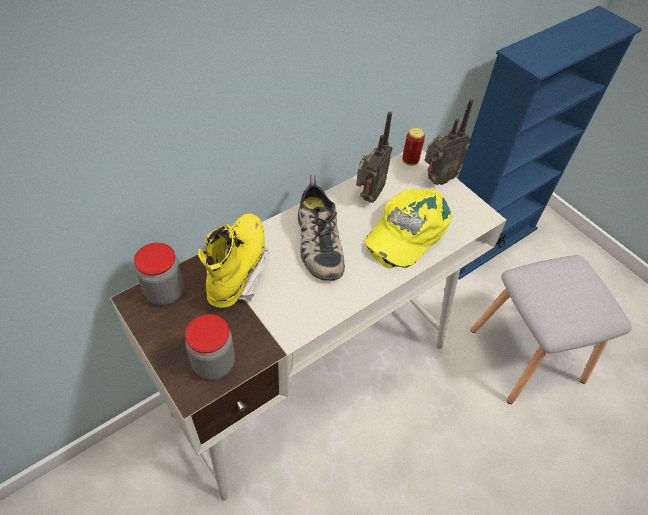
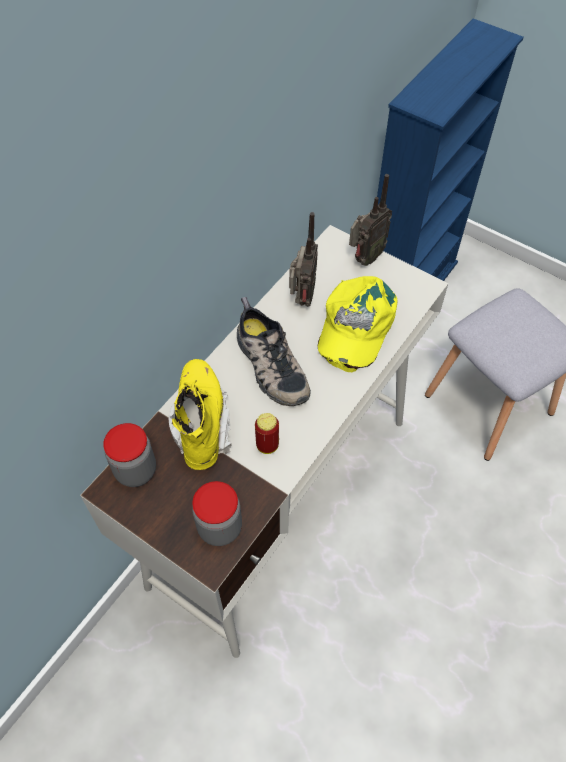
camera: 15 degrees left, 5 degrees up
(410, 161) = (329, 246): can -> can (267, 445)

